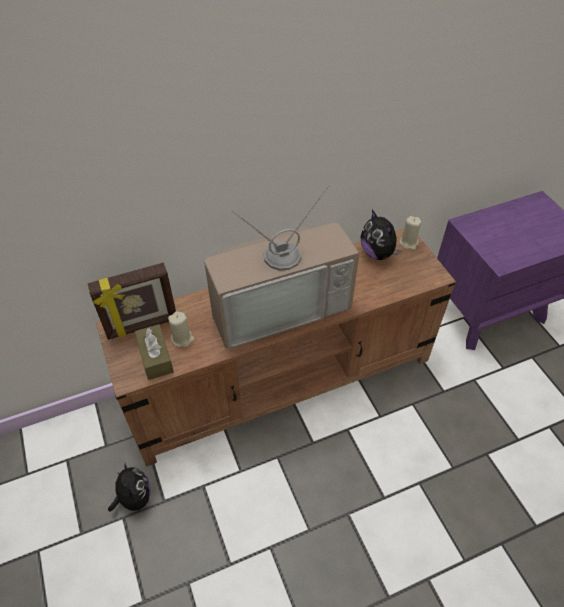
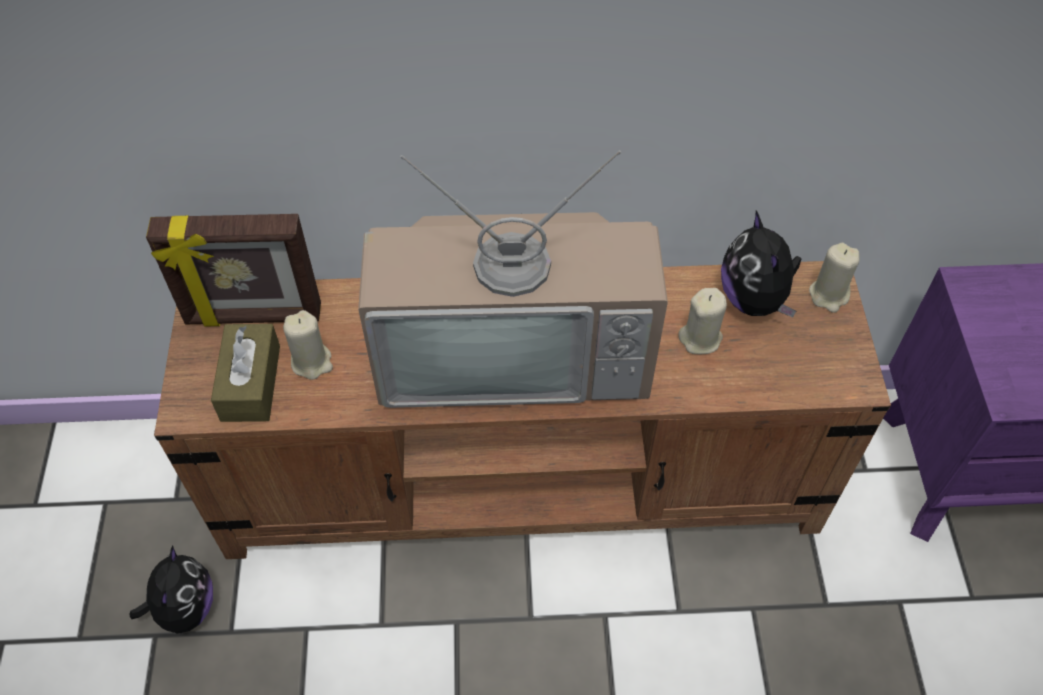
camera: 20 degrees right, 5 degrees up
(362, 276) = (700, 338): none -> beige candle

